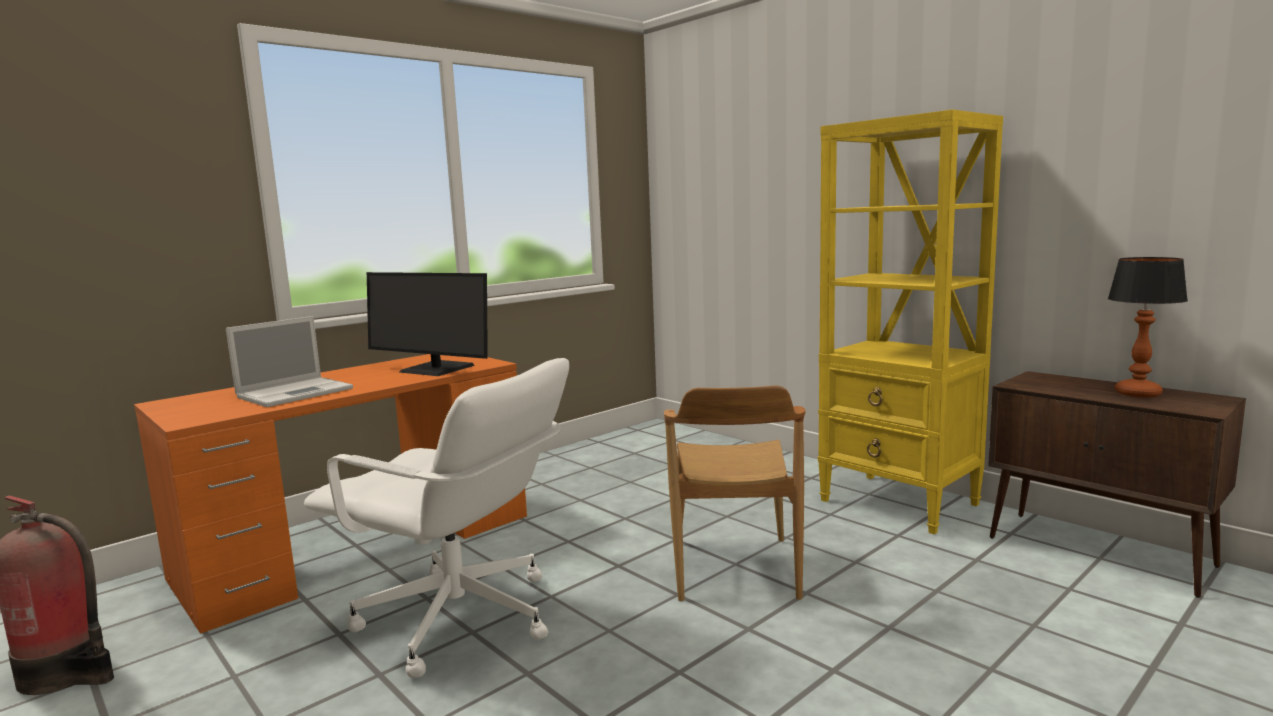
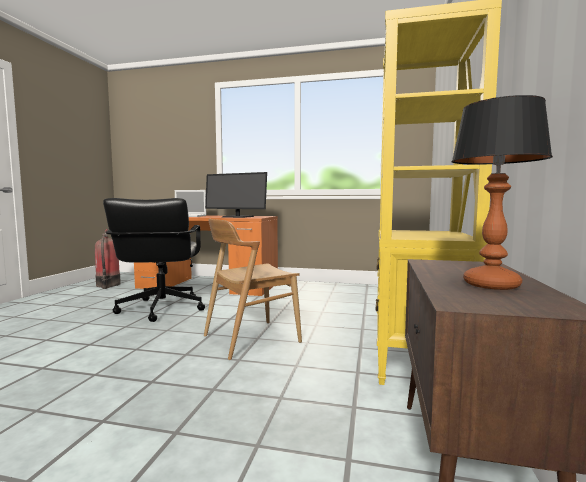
camera: 55 degrees right, 5 degrees down
(435, 369) = (237, 217): monitor -> monitor turned 60 degrees counterclockwise
(459, 620) = (161, 309): white office chair -> black office chair

